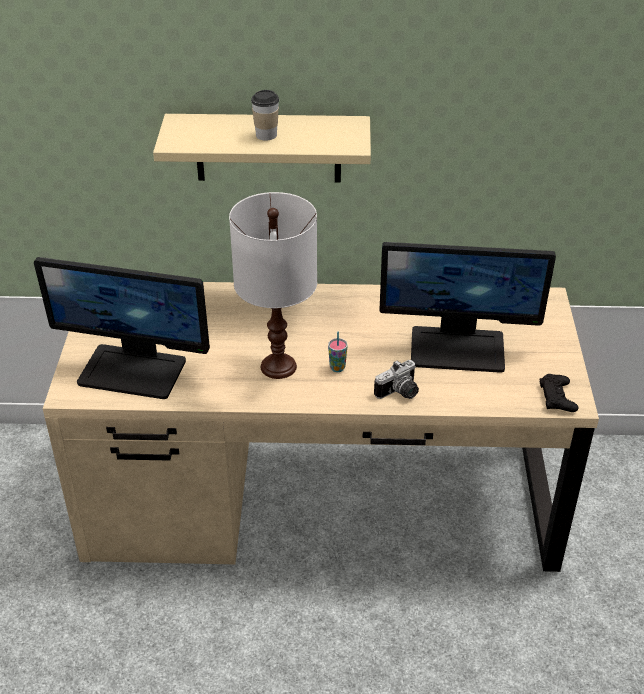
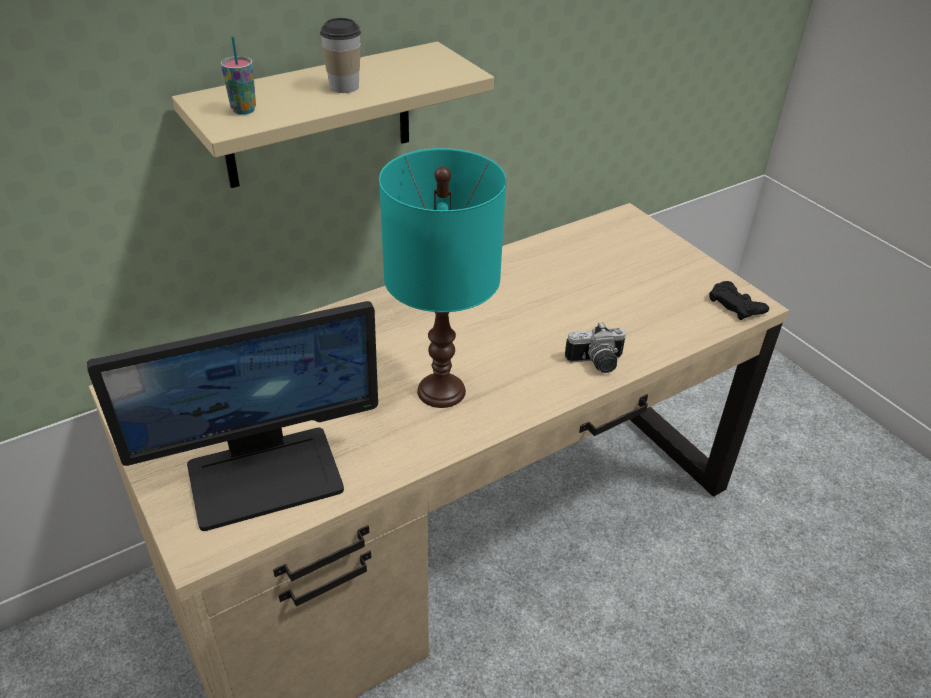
camera: 35 degrees left, 0 degrees up
(278, 367) = (441, 391): white table lamp -> turquoise table lamp
(337, 368) = (506, 364): cup -> cup (244, 110)
(400, 393) = (596, 363): camera -> camera turned 60 degrees clockwise
(458, 348) = (601, 294): monitor -> none

